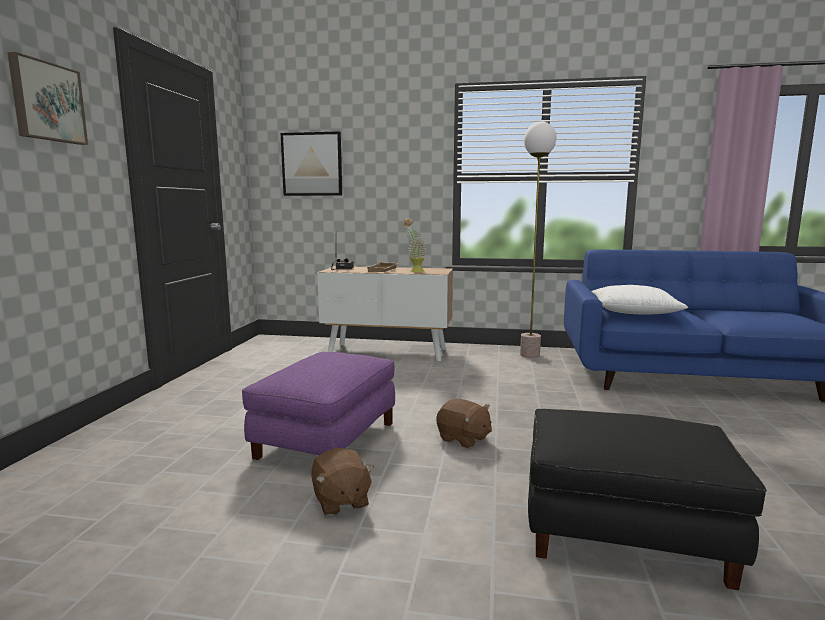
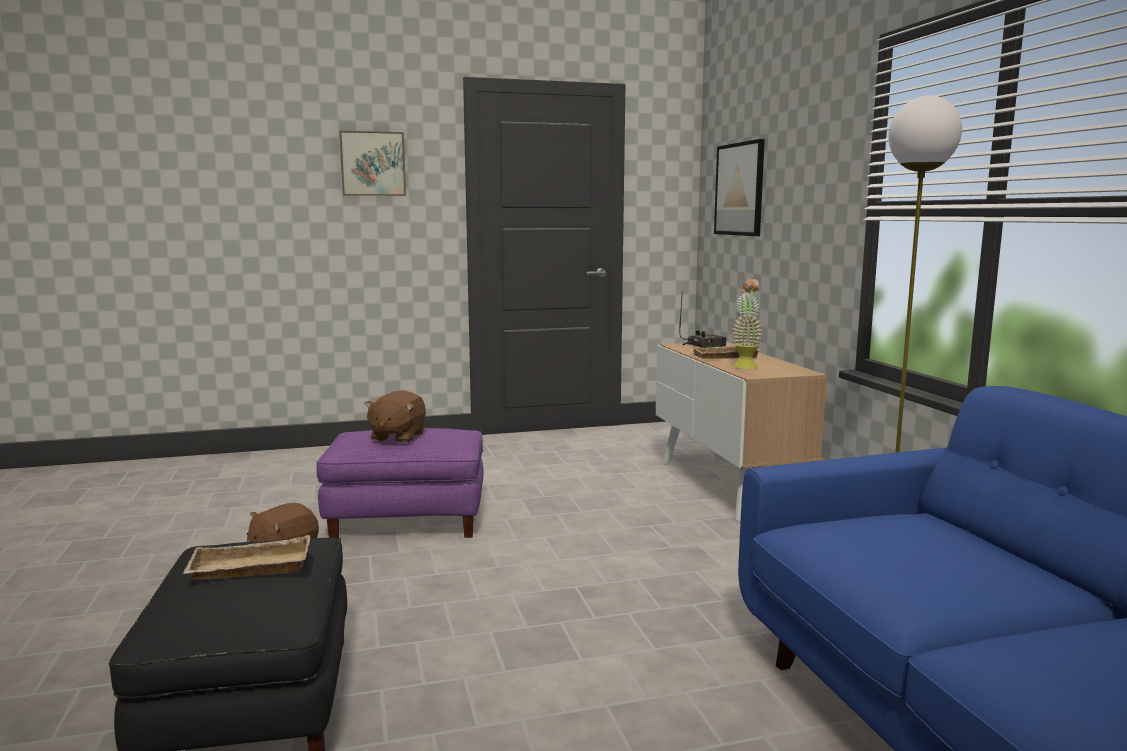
camera: 65 degrees right, 0 degrees up
(463, 439) = (456, 581): brown plush toy -> brown plush toy (397, 437)
(634, 312) = (881, 537): white pillow -> none
(634, 423) = (248, 569): none -> beige tray

